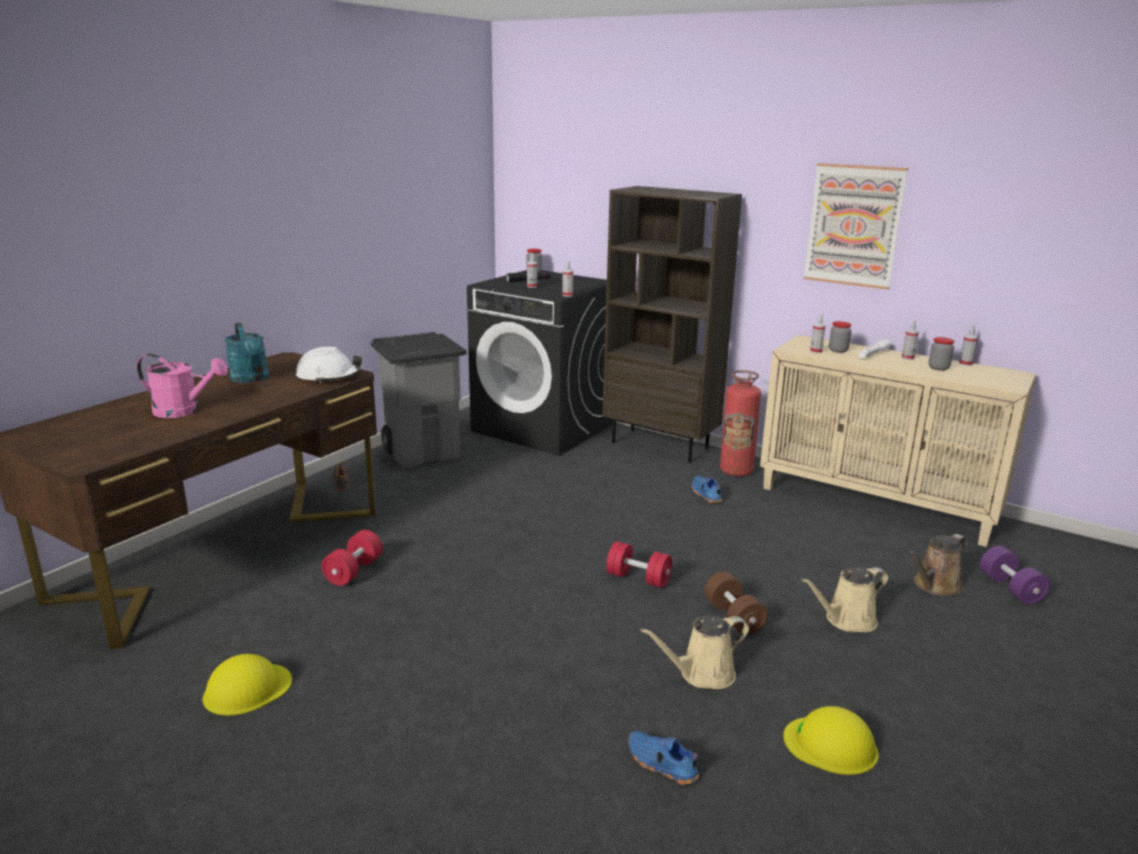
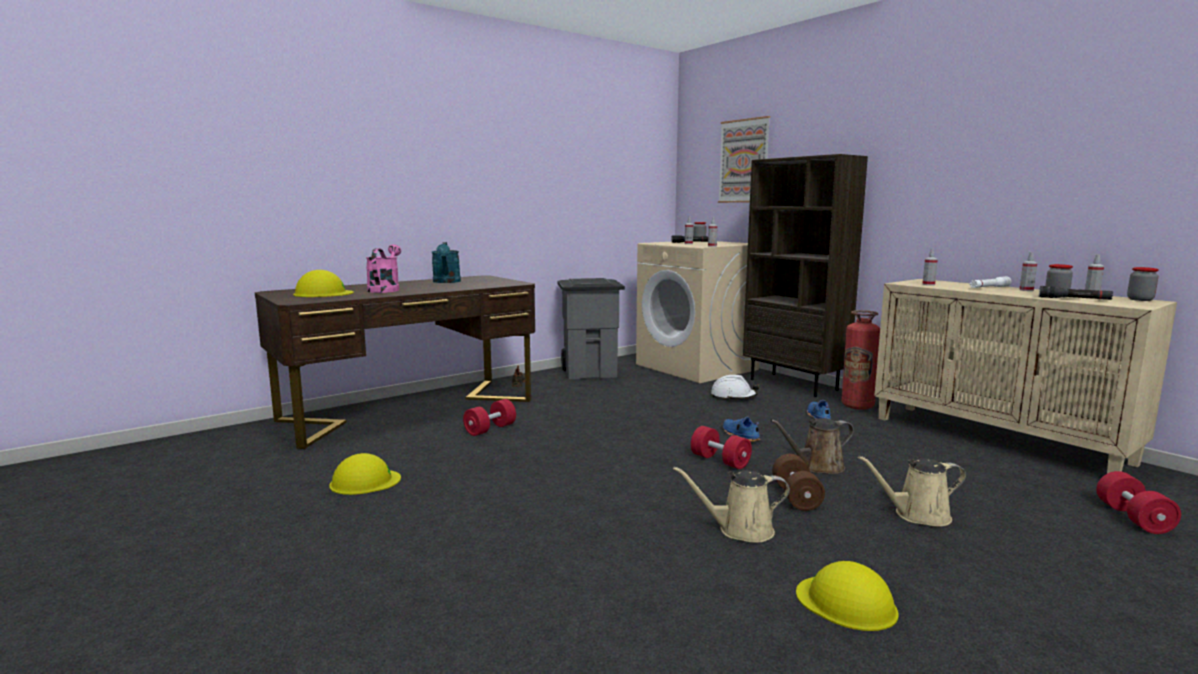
camera: 20 degrees right, 10 degrees down
(103, 433) = (323, 293): none -> yellow hard hat
(184, 411) = (385, 289): pink watering can -> pink watering can turned 120 degrees counterclockwise
(329, 377) = (500, 283): white hard hat -> white hard hat (733, 397)
(544, 428) = (697, 367): black washing machine -> beige washing machine
(661, 765) = (659, 584): blue shoe -> blue shoe (740, 436)
(838, 350) = (952, 285): jar -> jar (1140, 299)
(854, 225) = (971, 172): picture -> picture (744, 161)
(935, 586) = (1036, 504): brown watering can -> brown watering can (817, 467)
(957, 376) = (1074, 299): none -> black flashlight
(1010, 589) = (1133, 518): purple dumbbell -> red dumbbell

